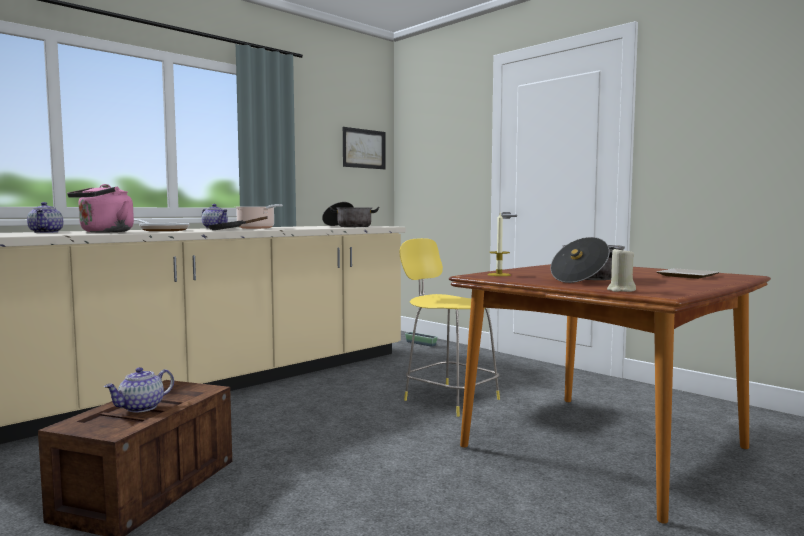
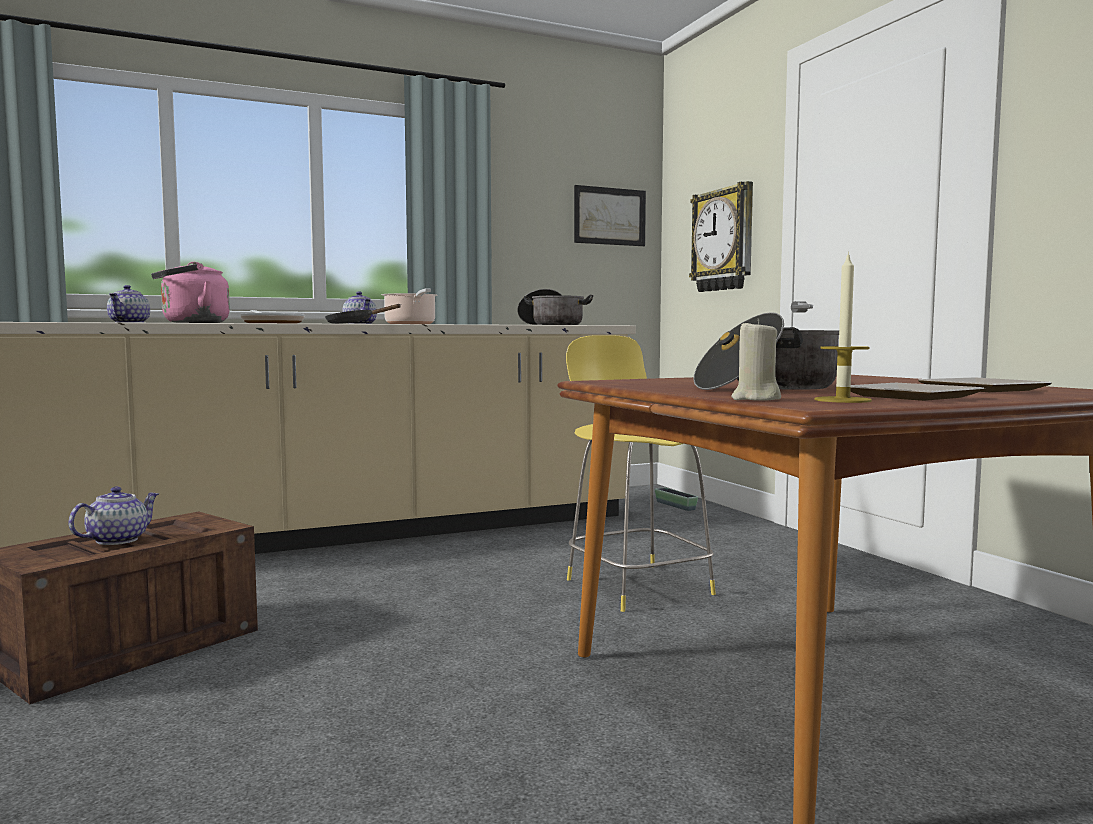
camera: 20 degrees right, 0 degrees up
(141, 408) = (117, 540): teapot -> teapot turned 150 degrees clockwise
(446, 169) = (724, 240): none -> wall clock
(499, 275) = (639, 381): candle -> candle (842, 400)
(682, 284) = (916, 397): none -> plate

